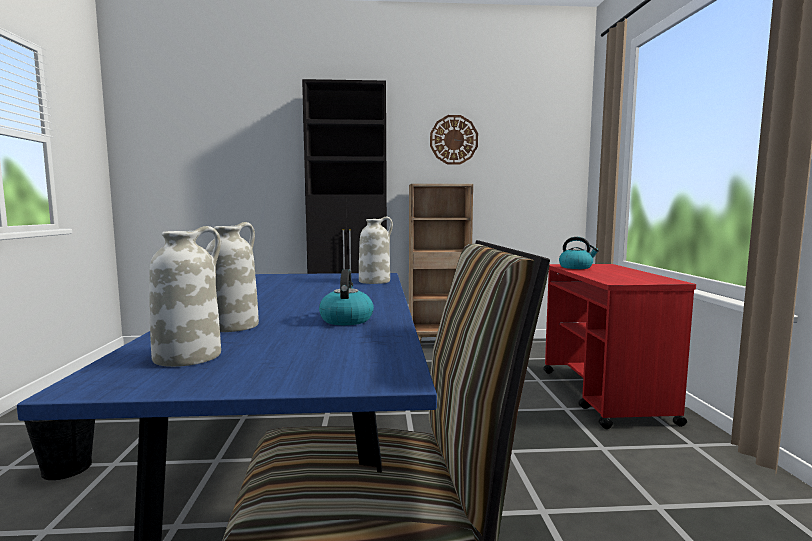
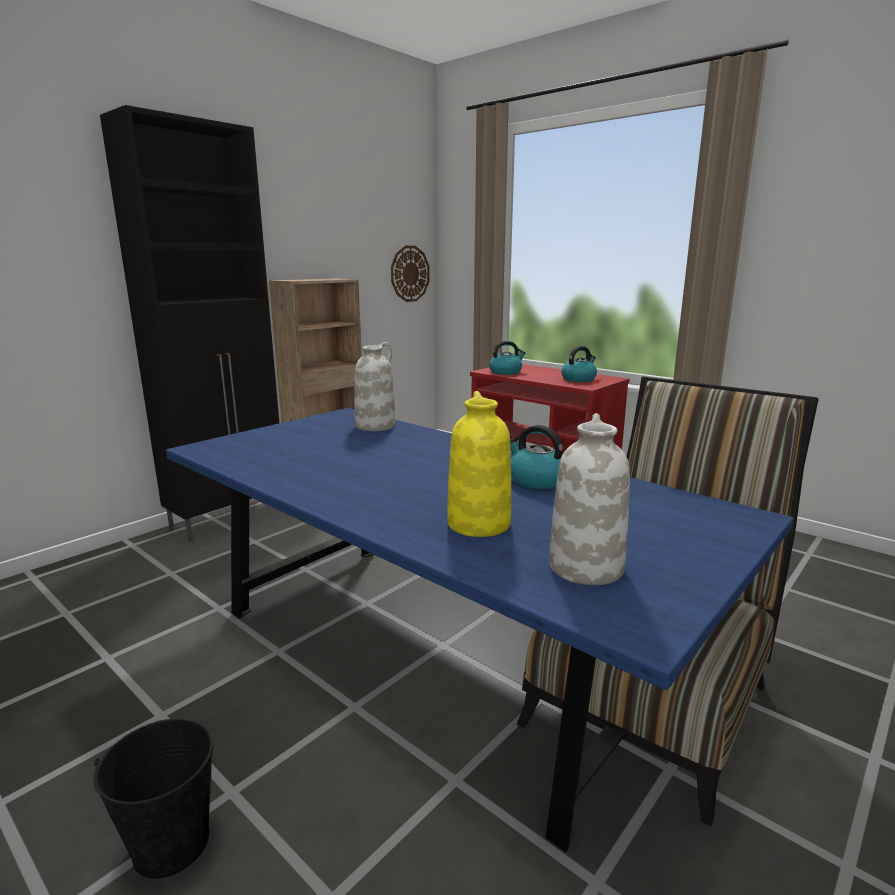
camera: 45 degrees left, 10 degrees up
(233, 325) = (478, 523): white vase -> yellow vase
(453, 140) = (313, 217): wall clock -> wall clock (409, 273)
(629, 278) = (578, 379): none -> kettle

